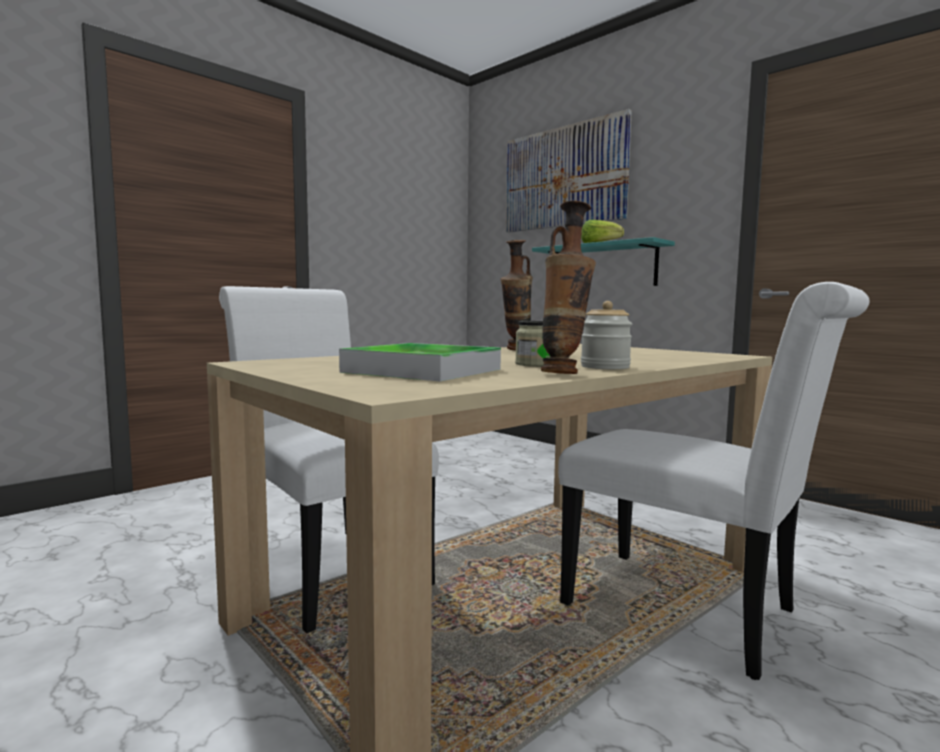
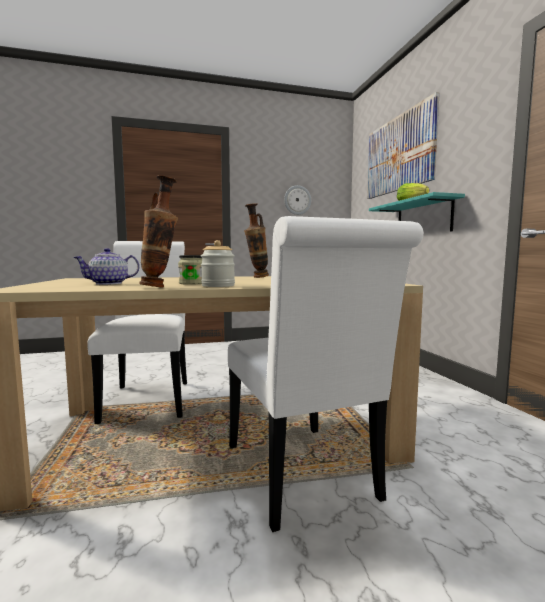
camera: 30 degrees right, 0 degrees up
(403, 224) = (297, 200): none -> wall clock
(423, 371) = (109, 283): tray -> teapot

